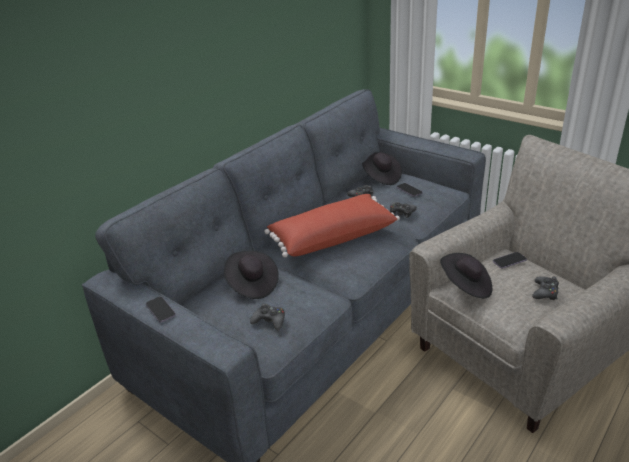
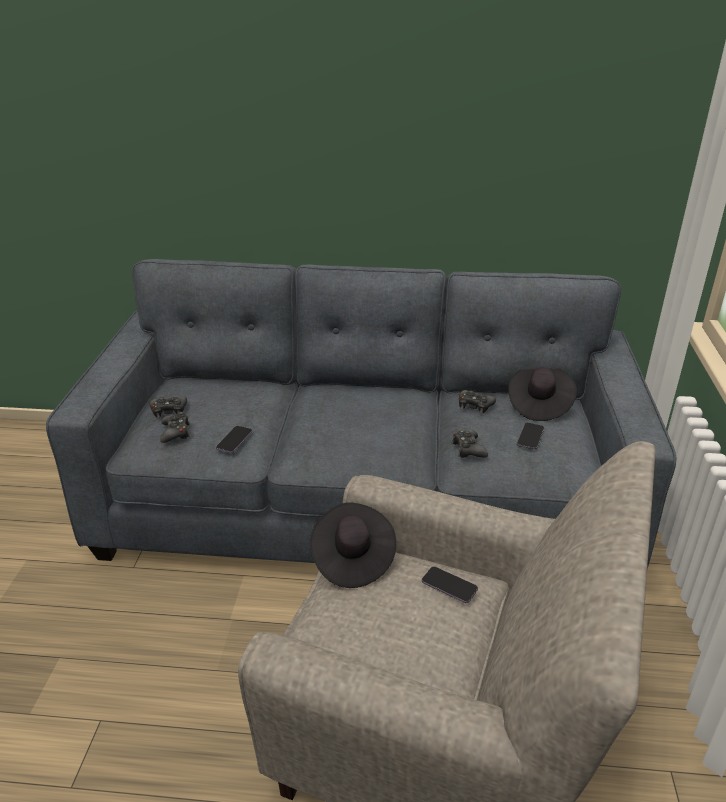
camera: 55 degrees right, 0 degrees up
(160, 310) = (114, 357): phone -> phone (234, 440)
(252, 285) = (228, 400): black hat -> none
(332, 237) = (361, 417): red pillow -> none
(545, 292) = (398, 645): black game controller -> black game controller (169, 410)

